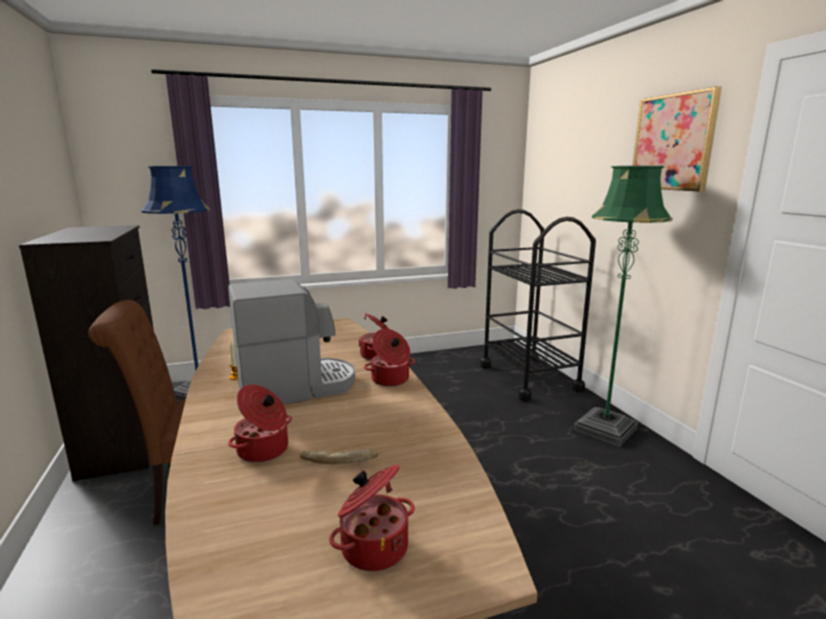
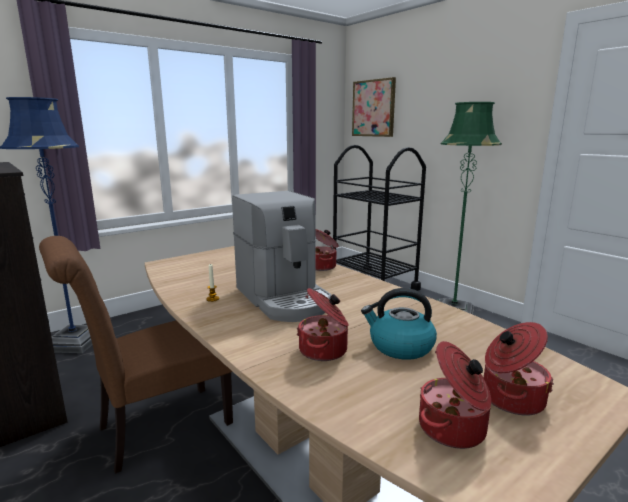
camera: 20 degrees left, 0 degrees up
(296, 387) = (284, 298): coffee machine -> coffee machine turned 105 degrees clockwise
(338, 462) = (400, 346): bread -> kettle
(390, 380) = (358, 282): cooking pot -> cooking pot (453, 429)
(673, 142) = (491, 86): picture -> picture (373, 108)

